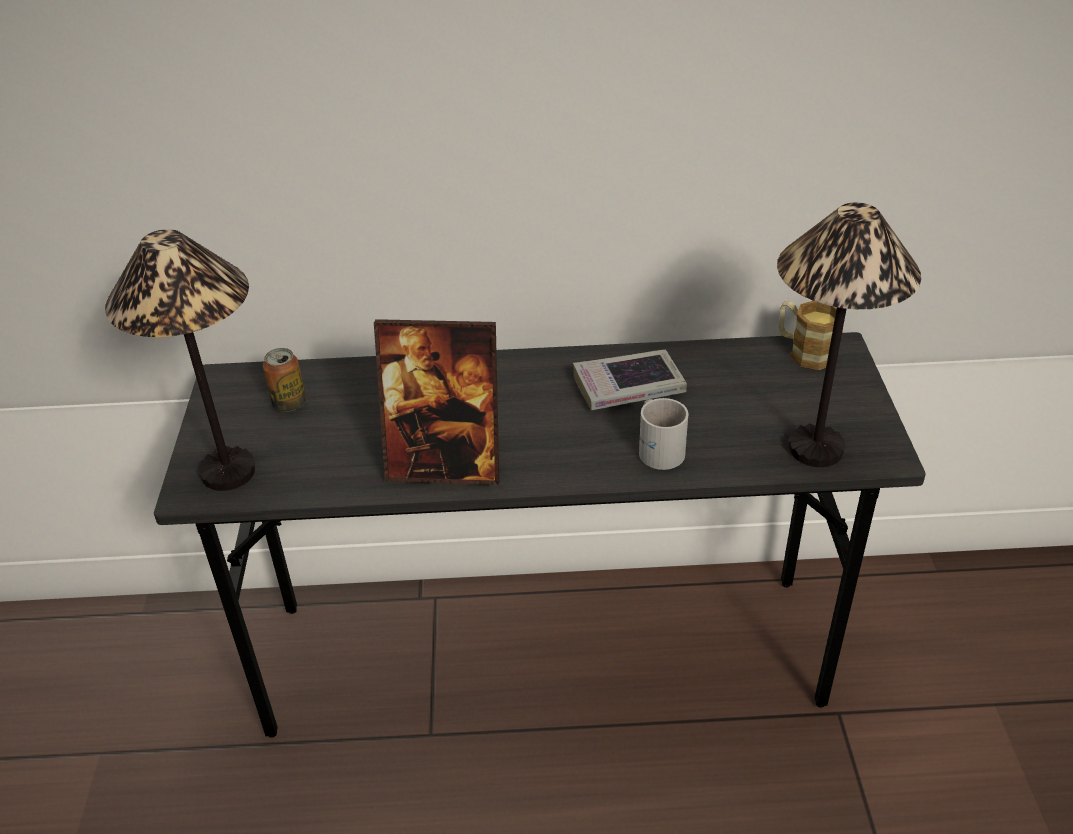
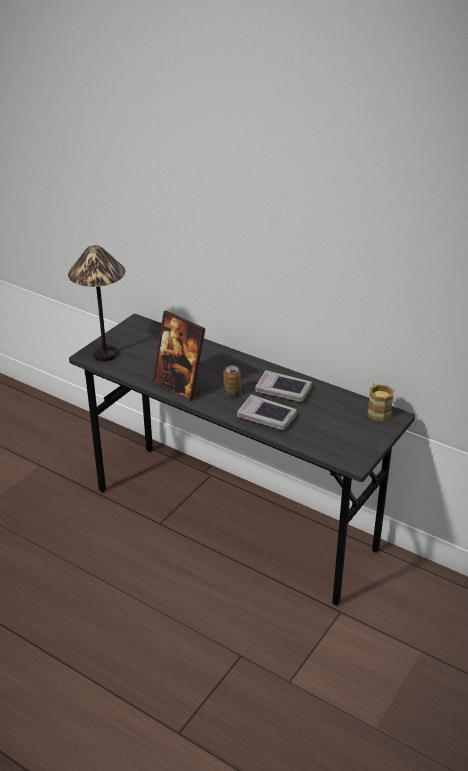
camera: 35 degrees right, 5 degrees down
(289, 403) = (149, 340): can -> can (232, 393)
(659, 447) = (266, 417): white mug -> book
(814, 448) = (329, 446): table lamp -> none

